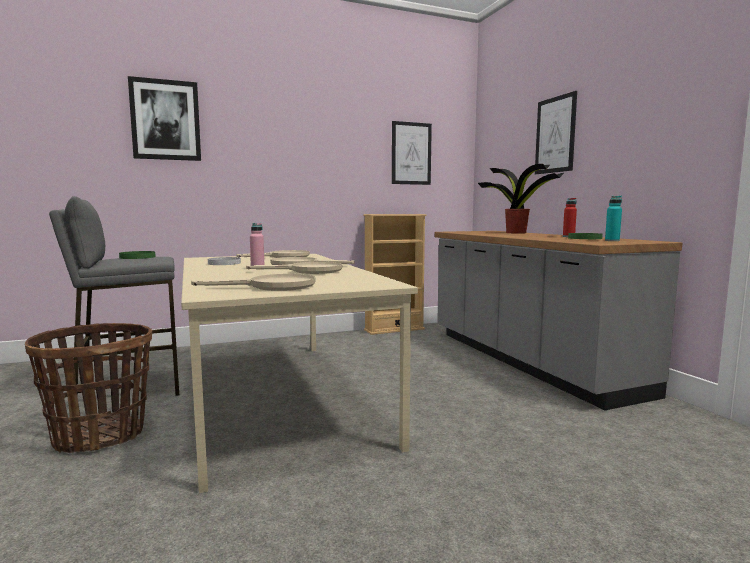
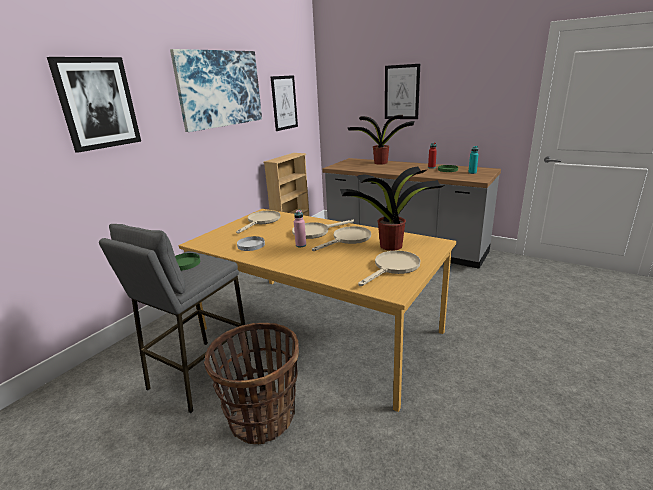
camera: 35 degrees left, 15 degrees up
(278, 396) = (320, 330): beige dining table -> orange dining table
(313, 125) = (220, 89): none -> picture
(332, 279) = (392, 245): none -> potted plant

